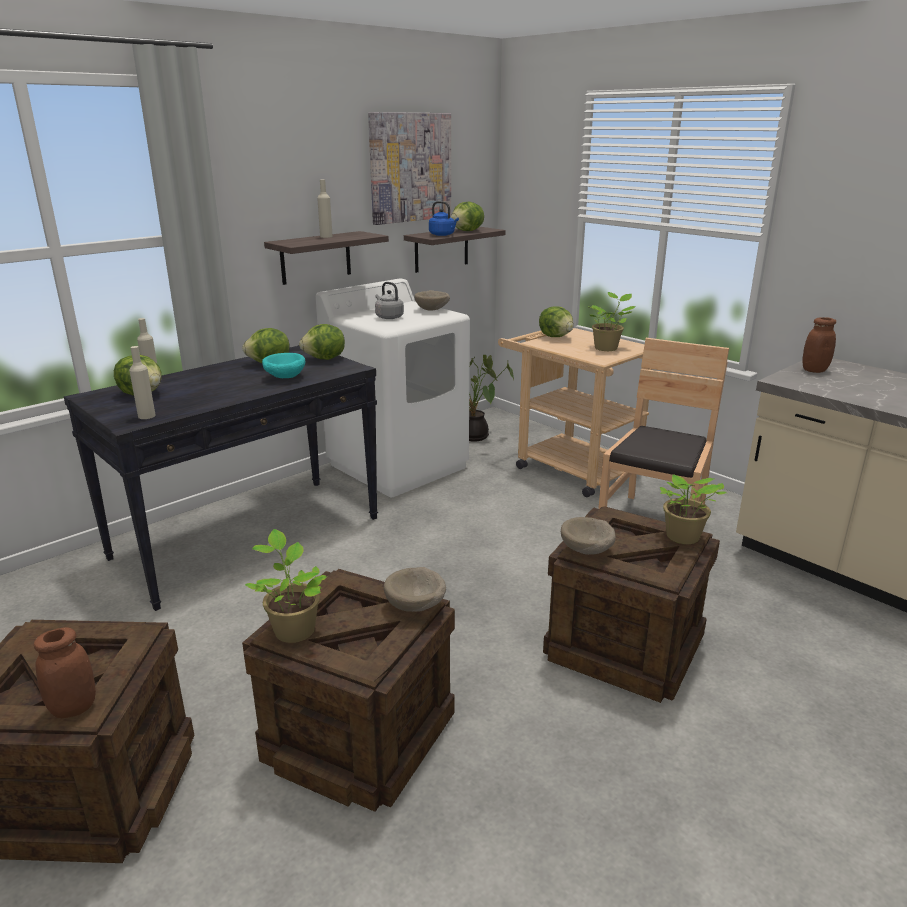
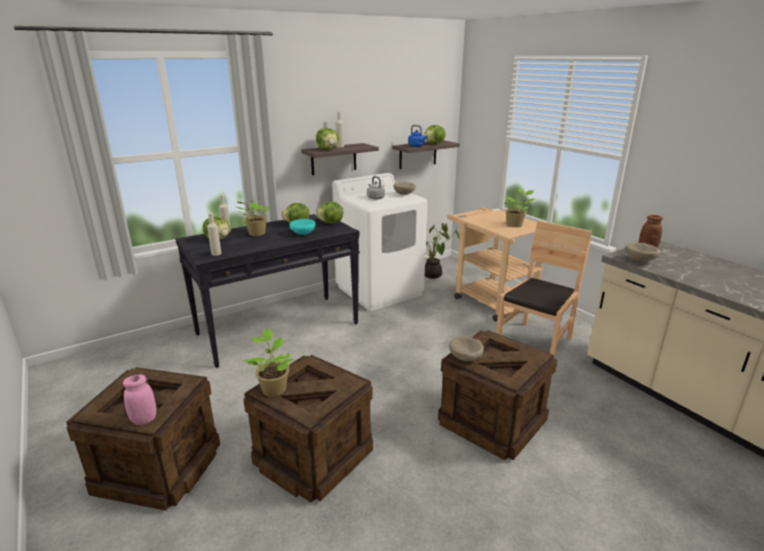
camera: 10 degrees right, 0 degrees up
(73, 708) = (144, 420): brown jar -> pink jar
(410, 168) = (398, 103): picture -> none
(416, 606) = (349, 383): beige bowl -> beige bowl (640, 261)
(556, 336) = (484, 215): lettuce -> lettuce (328, 149)
(682, 538) = (531, 356): potted plant -> potted plant (256, 234)

